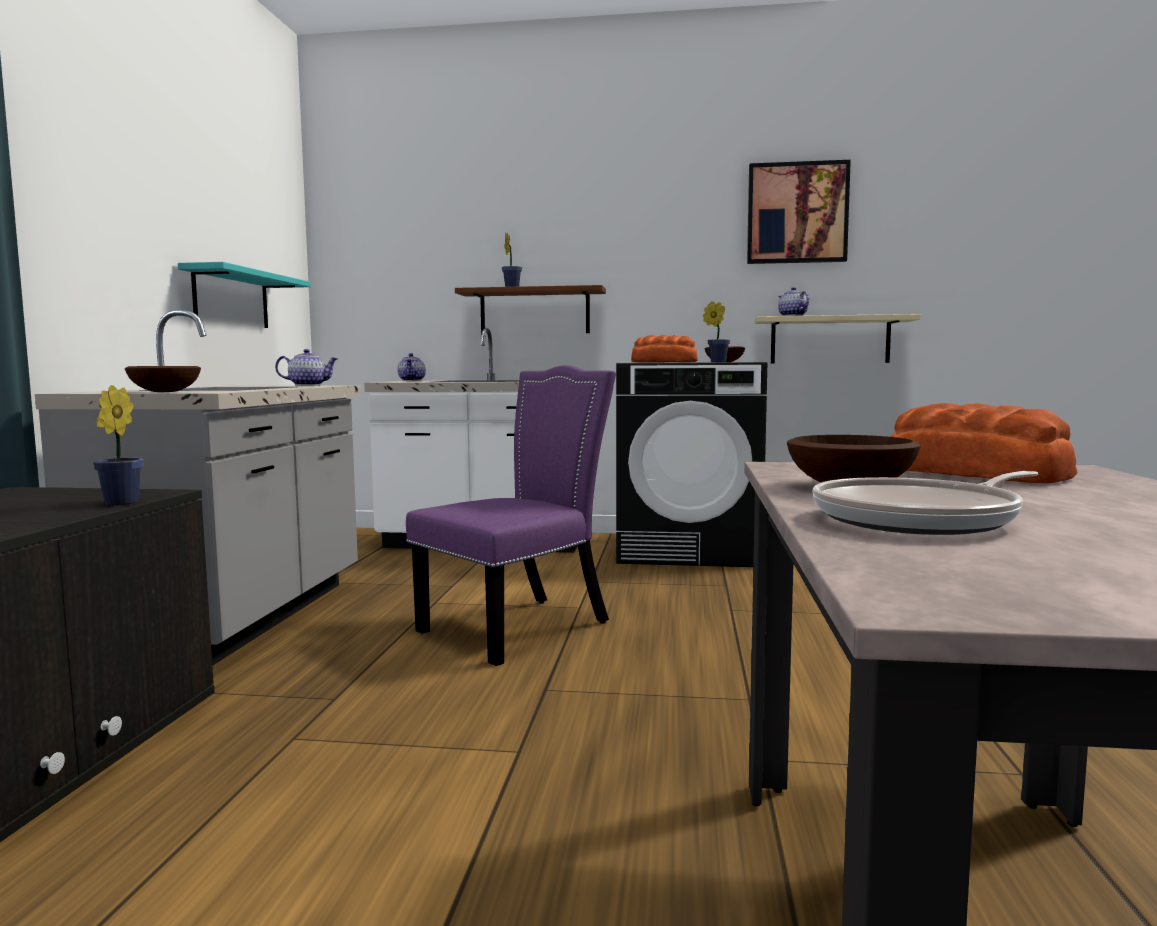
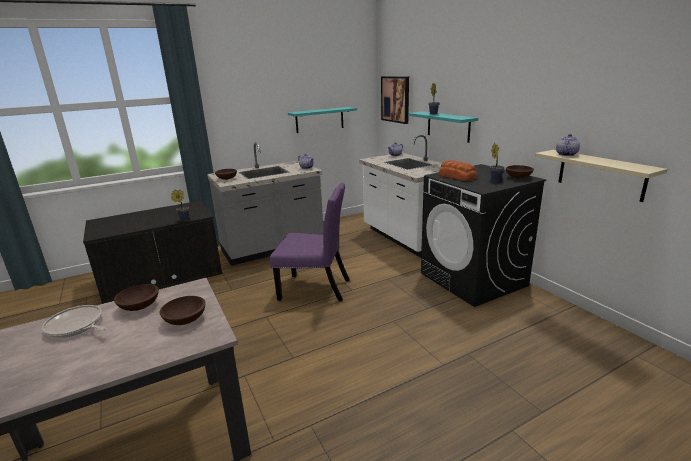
camera: 55 degrees right, 15 degrees up
(534, 312) = (448, 126): brown shelf -> turquoise shelf
(797, 213) = (592, 74): picture -> picture (395, 99)
(973, 473) = (186, 319): bread -> brown bowl

